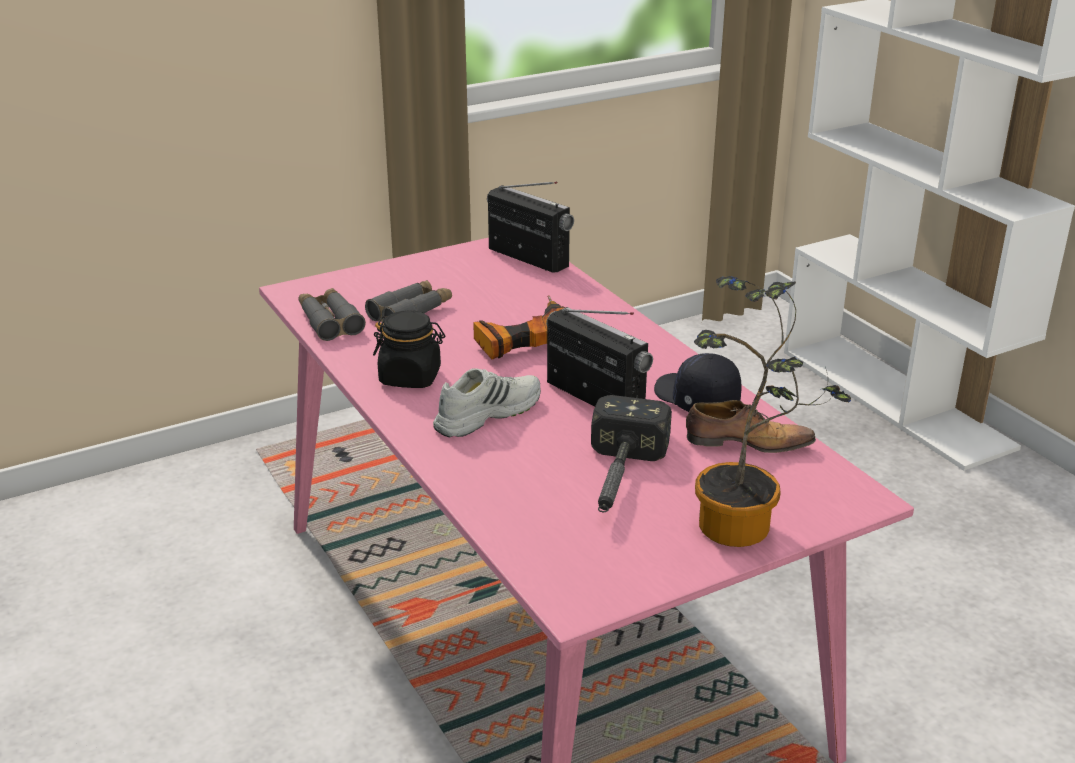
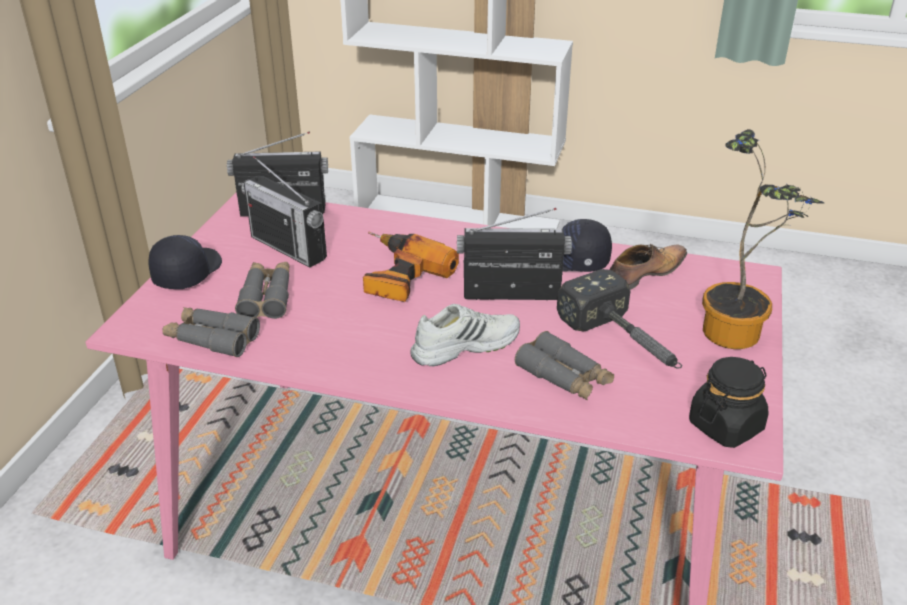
camera: 45 degrees left, 5 degrees up
(388, 272) = (186, 272): none -> black cap
(410, 377) = (362, 349): black jar -> black jar (725, 426)
(485, 286) = (288, 247): none -> radio
(487, 413) = (465, 345): white shoe -> white shoe turned 60 degrees clockwise
(519, 475) = (564, 377): none -> grey binoculars

